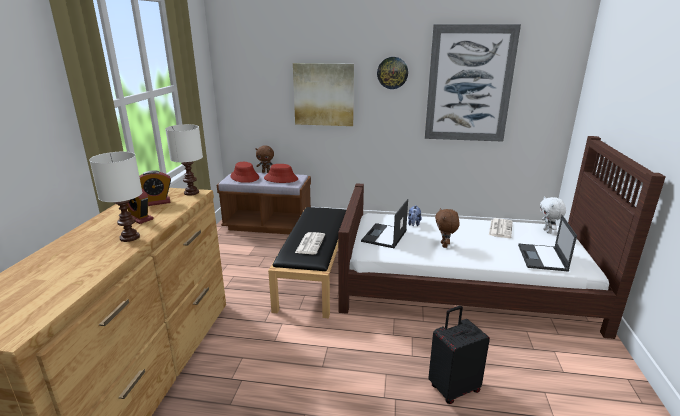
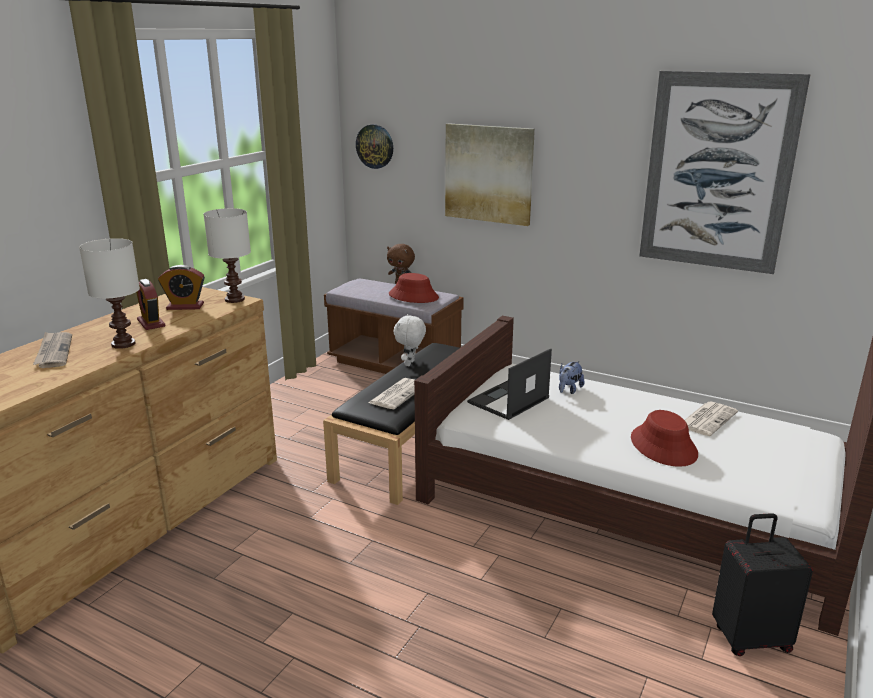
camera: 20 degrees right, 0 degrees up
(70, 253) = (54, 352): none -> newspaper
(245, 177) = (366, 288): red hat -> red hat (664, 446)
(392, 73) = (592, 146): wall clock -> wall clock (375, 146)
(444, 245) = (590, 428): brown plush toy -> none
(453, 388) = (509, 634): black suitcase -> black suitcase (750, 638)
(542, 258) = (737, 475): laptop -> none
(548, 231) = (790, 437): white plush toy -> white plush toy (410, 364)

